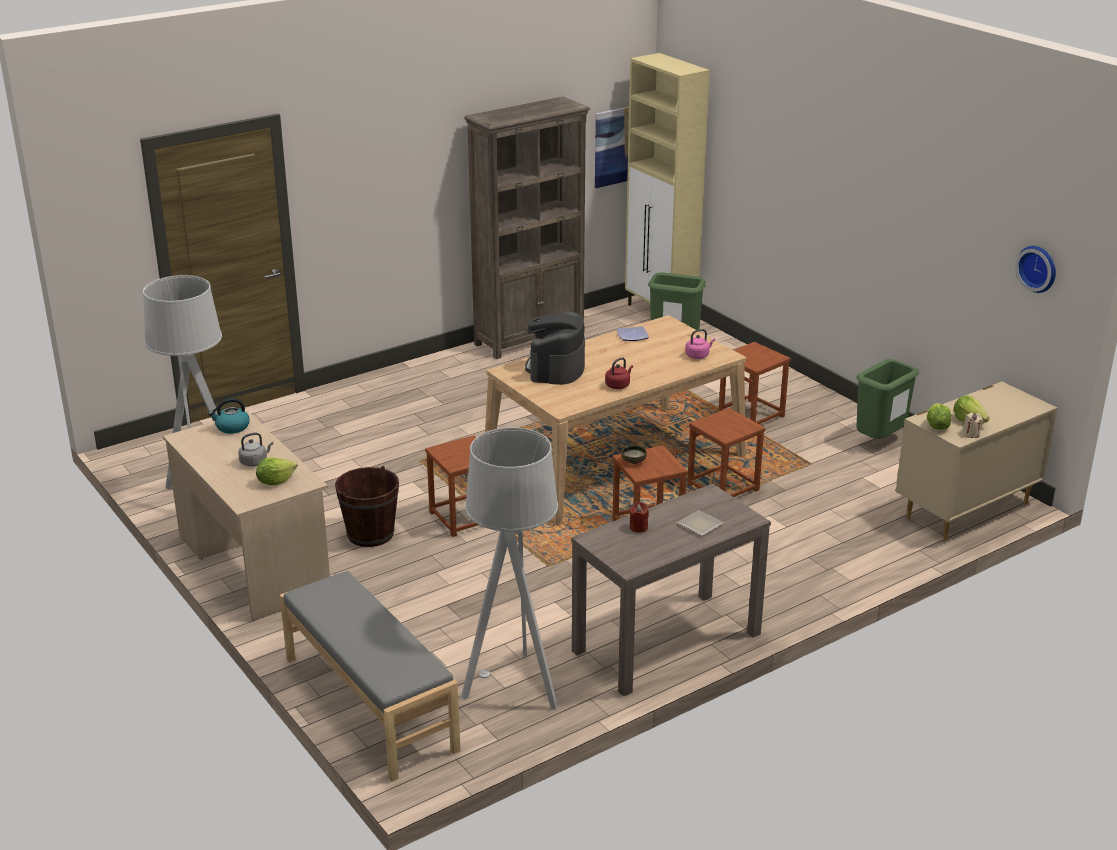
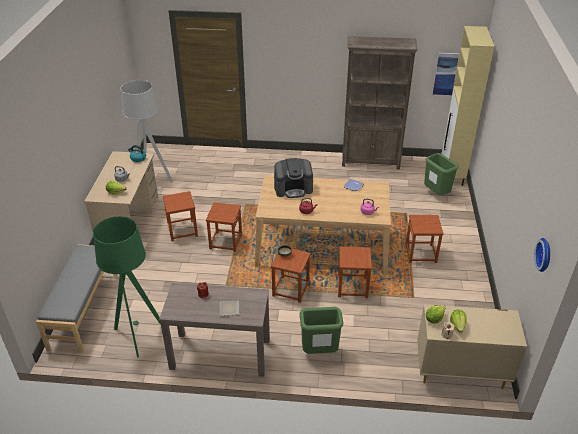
camera: 40 degrees right, 10 degrees up
(370, 534) = (183, 230): brown bucket -> brown stool
(514, 686) = (138, 336): grey floor lamp -> green floor lamp
(556, 368) = (293, 188): coffee machine -> coffee machine turned 150 degrees counterclockwise
(880, 441) = (469, 304): green trash can -> green trash can (319, 352)

